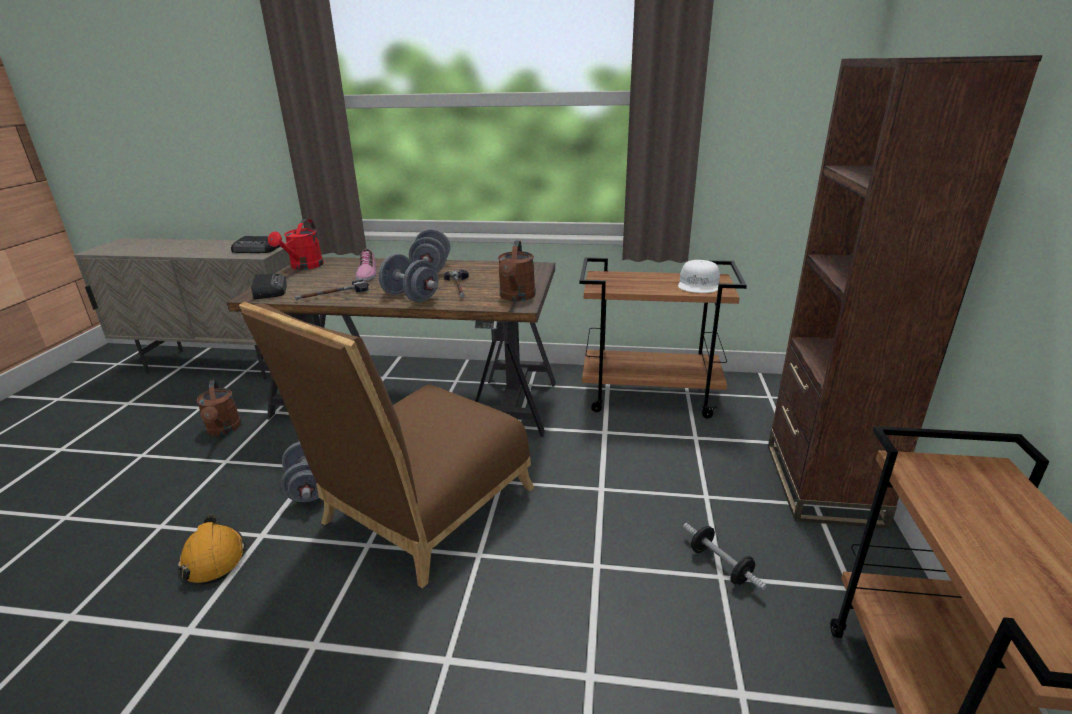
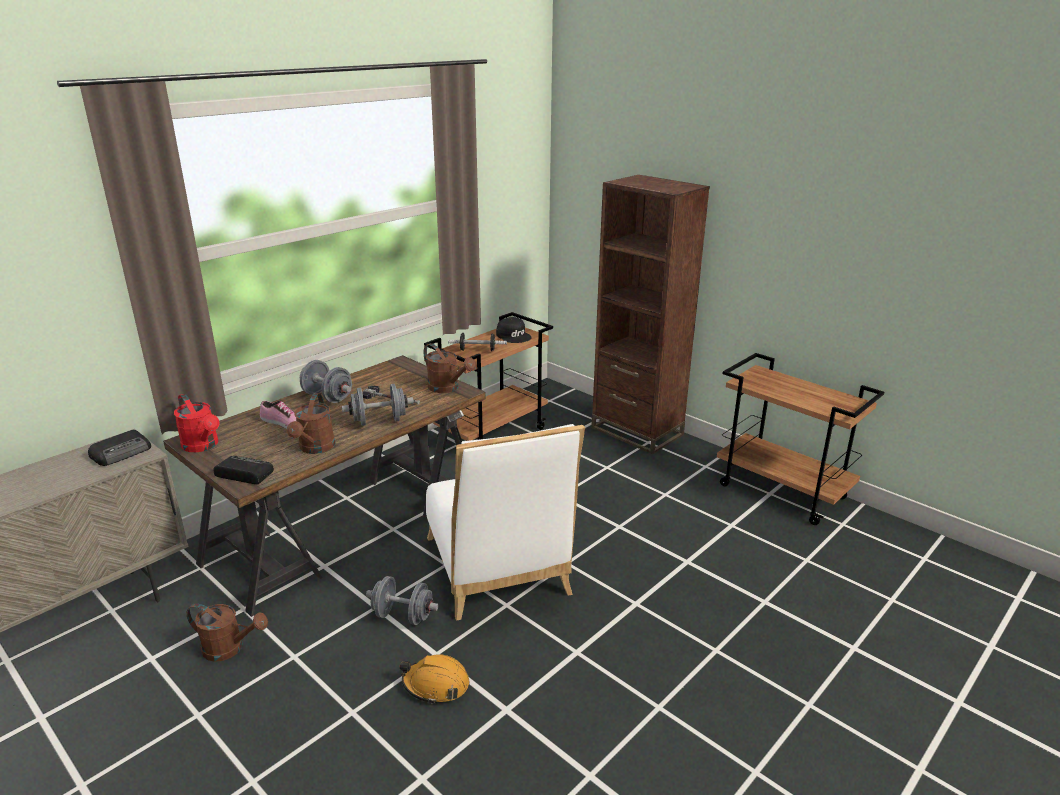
camera: 55 degrees left, 0 degrees up
(333, 295) = (315, 448): hammer -> brown watering can
(420, 512) = (499, 572): brown chair -> white chair
(699, 284) = (514, 336): white cap -> black cap
(720, 565) = (658, 490): dumbbell -> dumbbell (477, 350)

